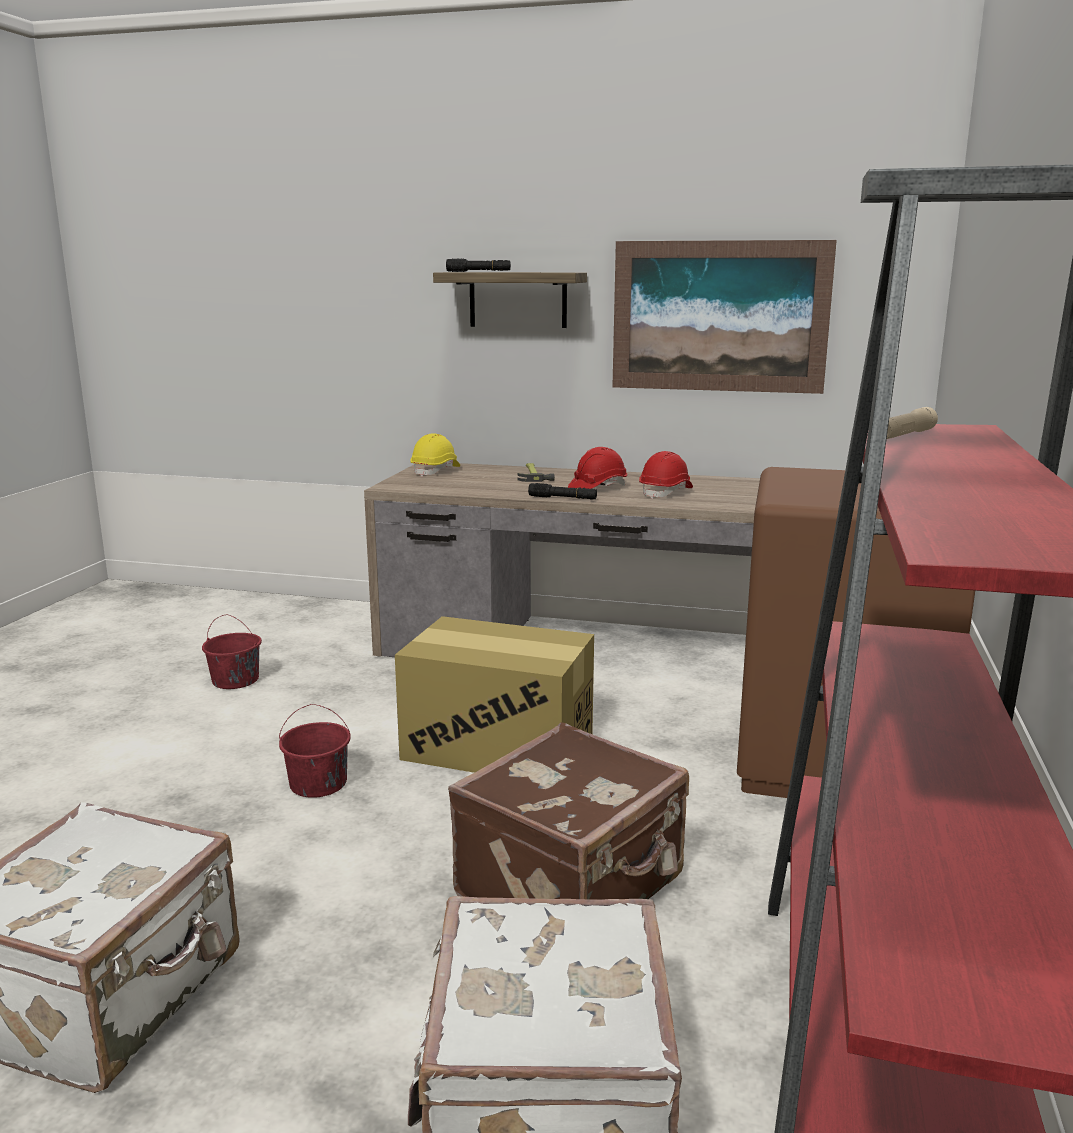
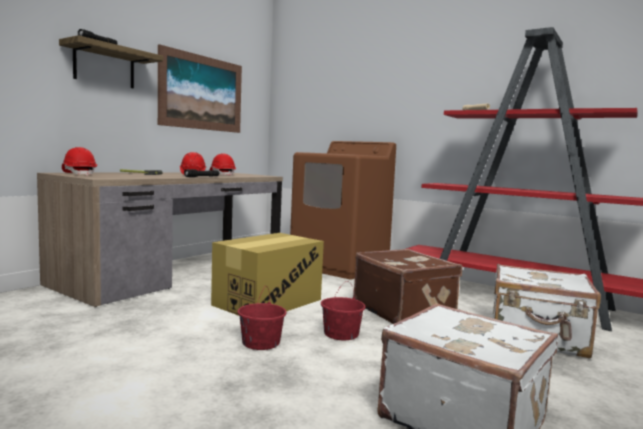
camera: 70 degrees left, 10 degrees down
(236, 680) = (43, 350): red bucket -> red bucket (341, 334)
(436, 471) = (79, 174): yellow hard hat -> red hard hat

